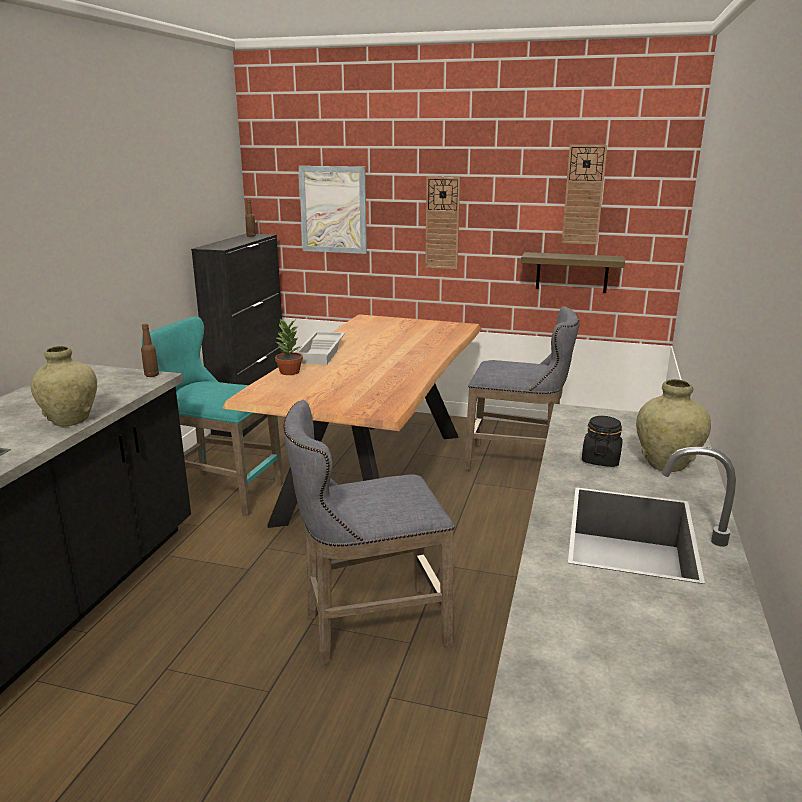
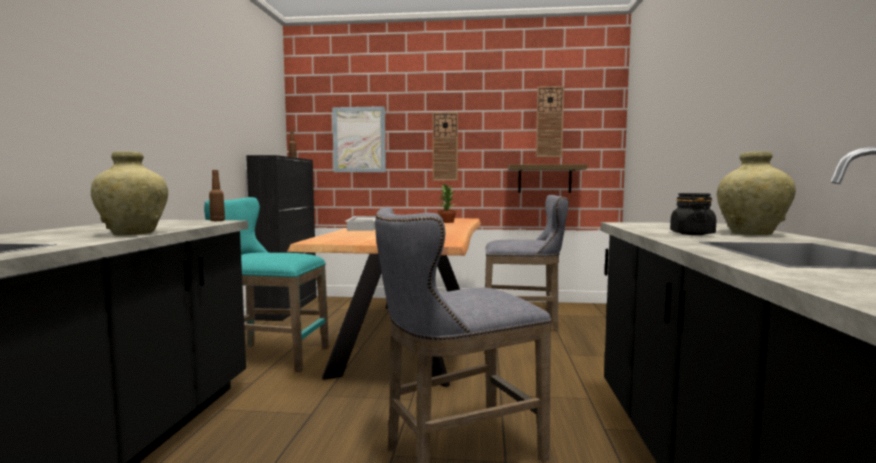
camera: 10 degrees left, 15 degrees down
(289, 372) = (342, 233): potted plant -> potted plant (446, 222)

